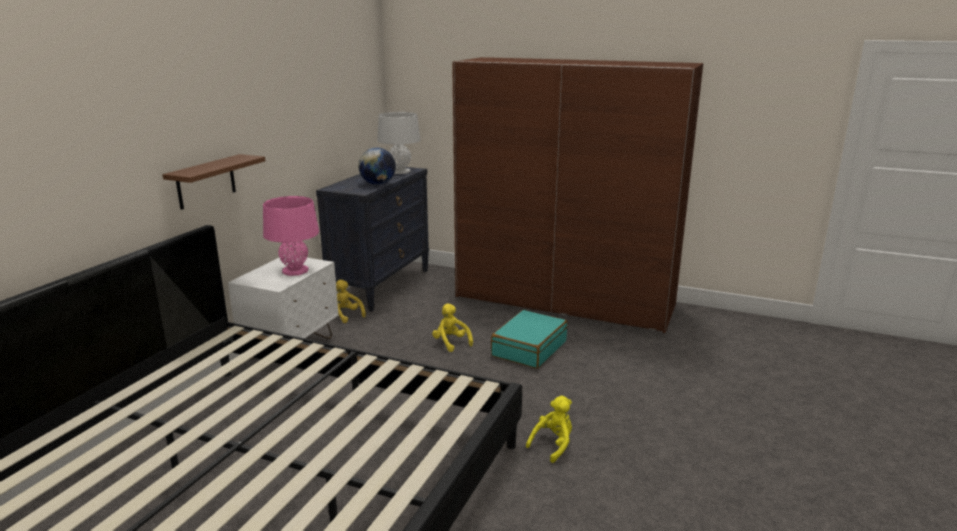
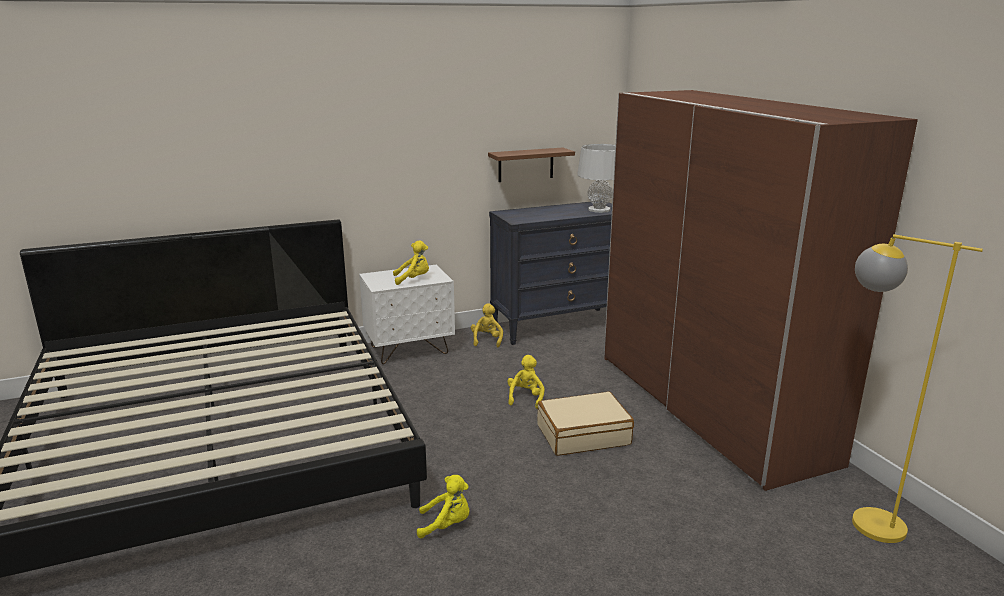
camera: 45 degrees right, 0 degrees up
(206, 182) = (349, 183): brown shelf -> brown shelf (526, 165)
(295, 271) = (413, 279): pink table lamp -> yellow plush toy
(378, 184) = (549, 217): globe -> none
(529, 348) = (583, 434): turquoise suitcase -> beige suitcase
(719, 326) = (859, 519): none -> yellow floor lamp

